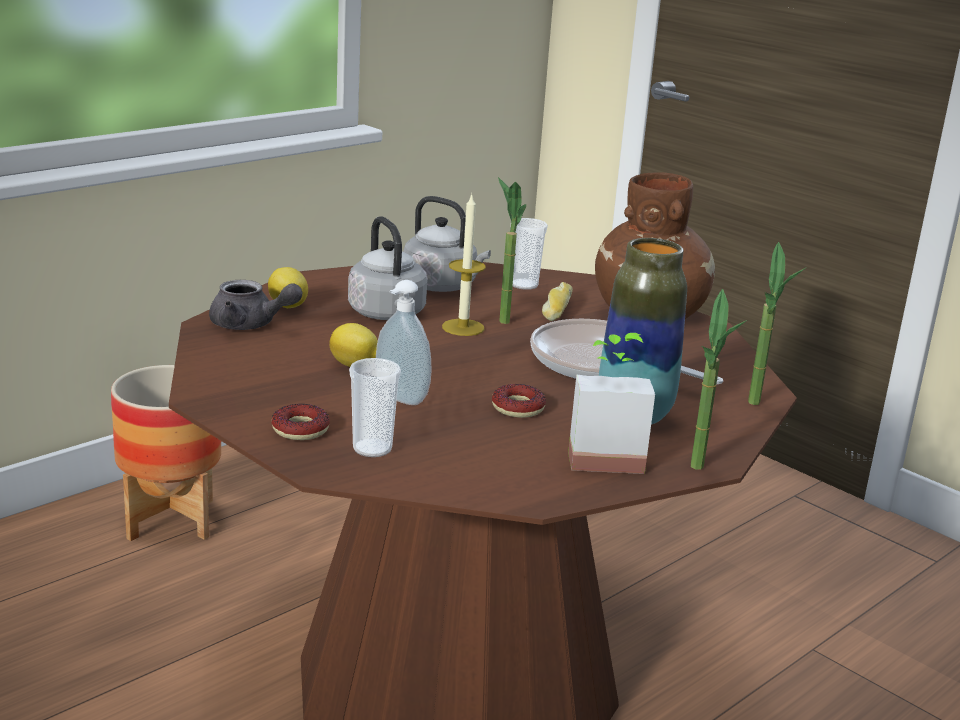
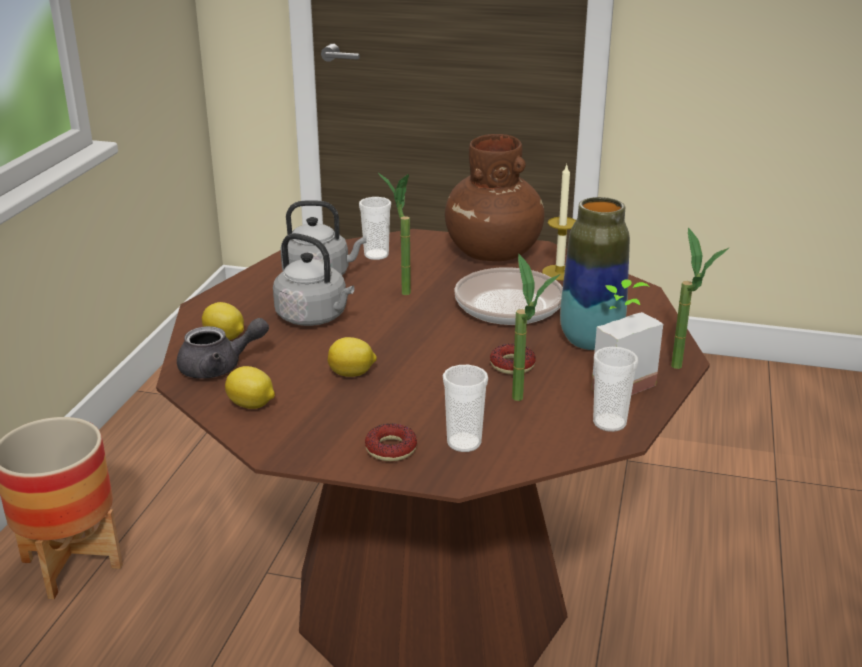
camera: 30 degrees left, 5 degrees up
(234, 359) = (252, 405): none -> lemon
(399, 399) = (424, 391): soap dispenser -> none
(463, 327) = (384, 309): candle -> candle (559, 272)
(541, 485) = (609, 423): none -> cup
(556, 309) = (426, 269): bread -> none
(759, 408) = (652, 304): potted plant -> potted plant (526, 402)

